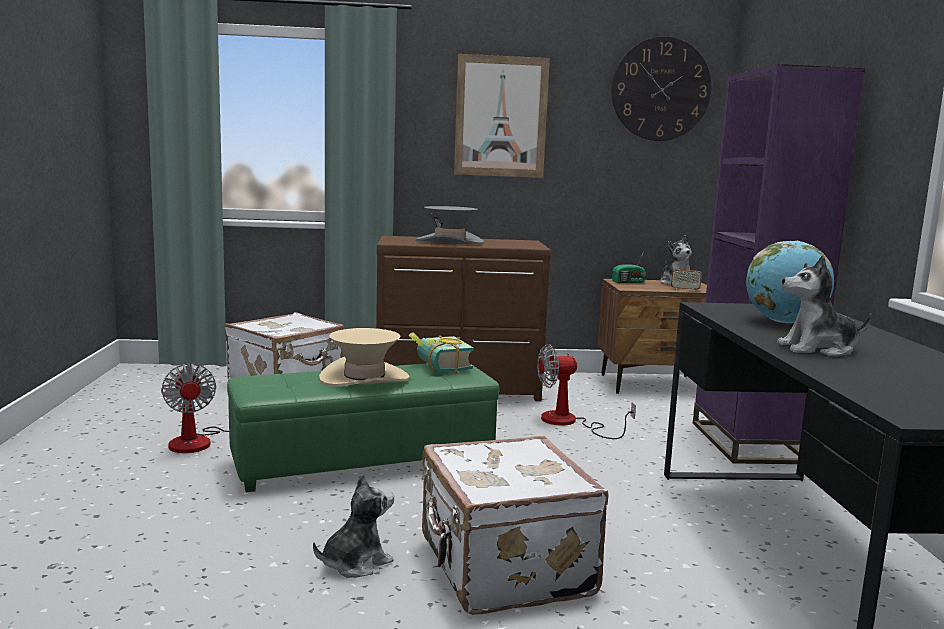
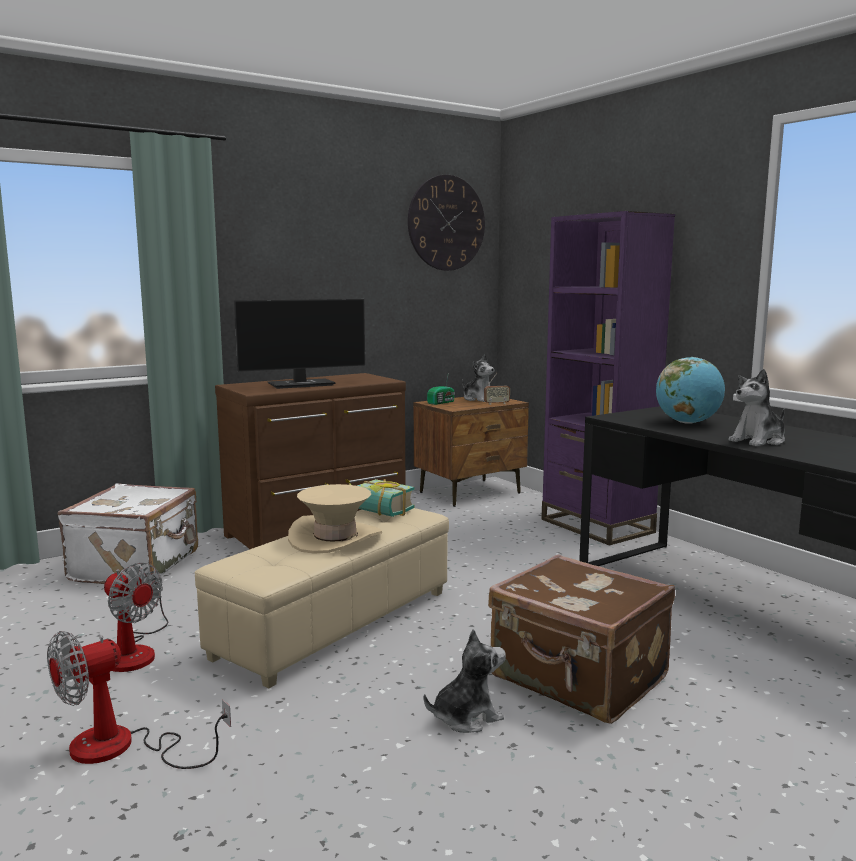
camera: 30 degrees left, 0 degrees up
(355, 563) = (466, 717): plush toy -> plush toy turned 45 degrees clockwise
(364, 460) = (335, 623): green ottoman -> beige ottoman
(449, 242) = (302, 384): grey hat -> monitor
(501, 117) = (314, 252): picture -> none
(502, 568) = (578, 679): white suitcase -> brown suitcase
(569, 423) = (455, 541): fan -> fan (122, 748)

